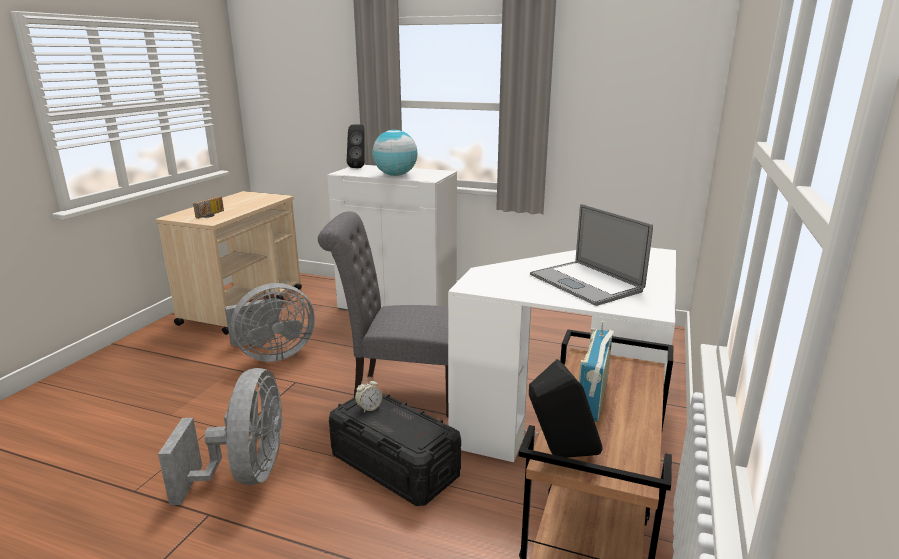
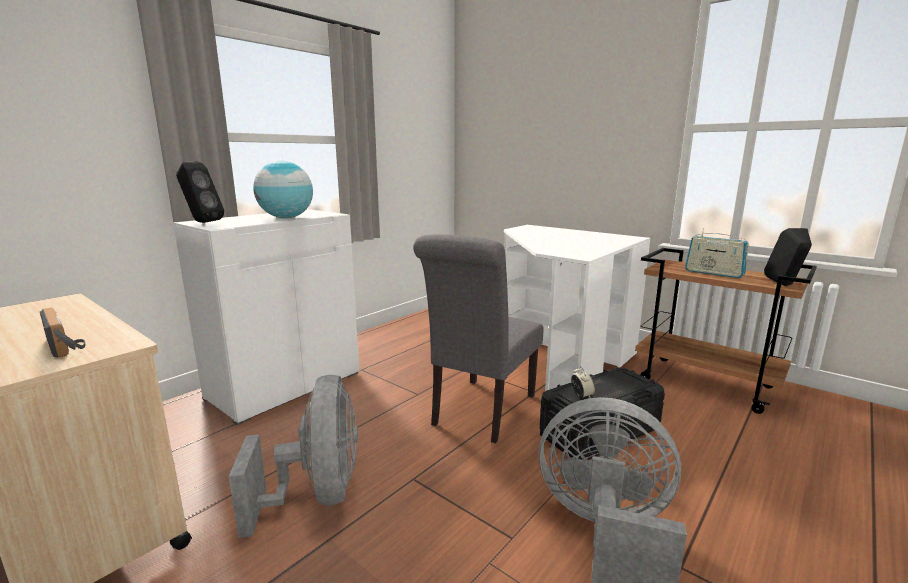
camera: 70 degrees left, 5 degrees down
(585, 283) = (583, 240): laptop -> none

